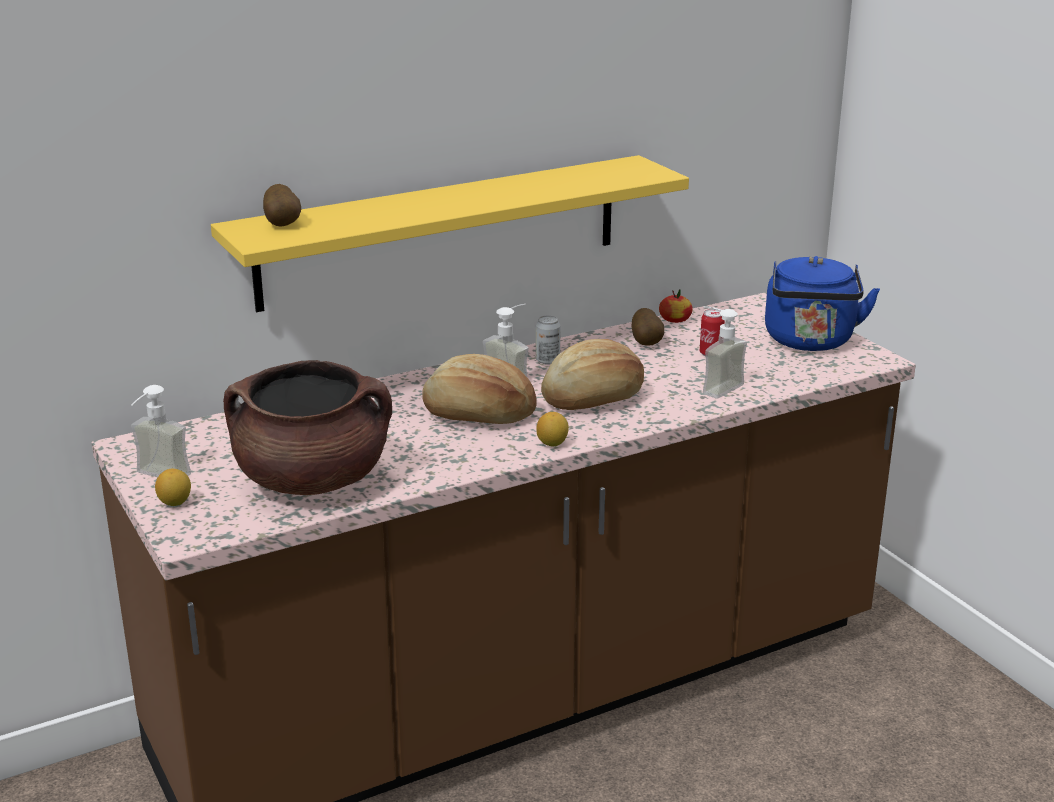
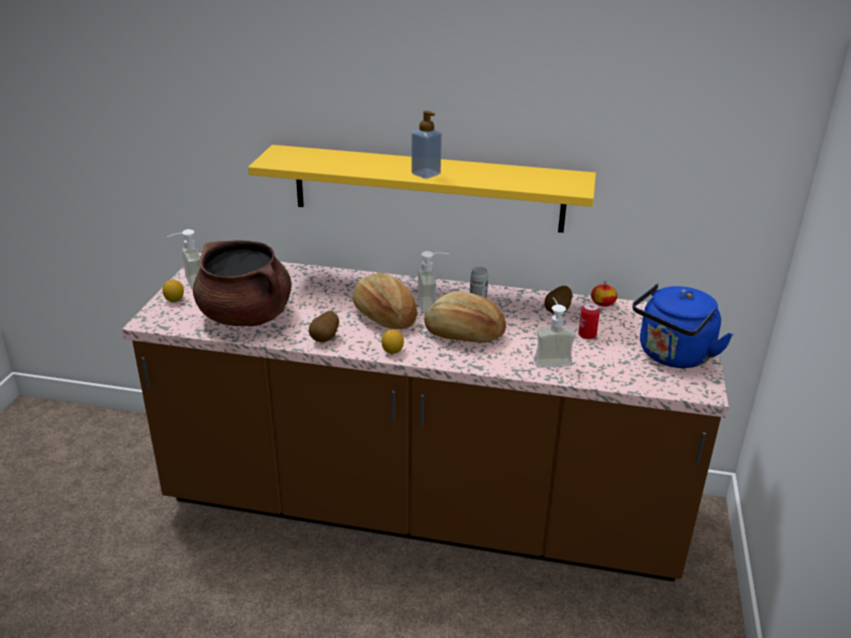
camera: 40 degrees right, 5 degrees up
(283, 224) = (301, 155): potato -> potato (325, 339)
(478, 202) = (426, 174): none -> soap dispenser

